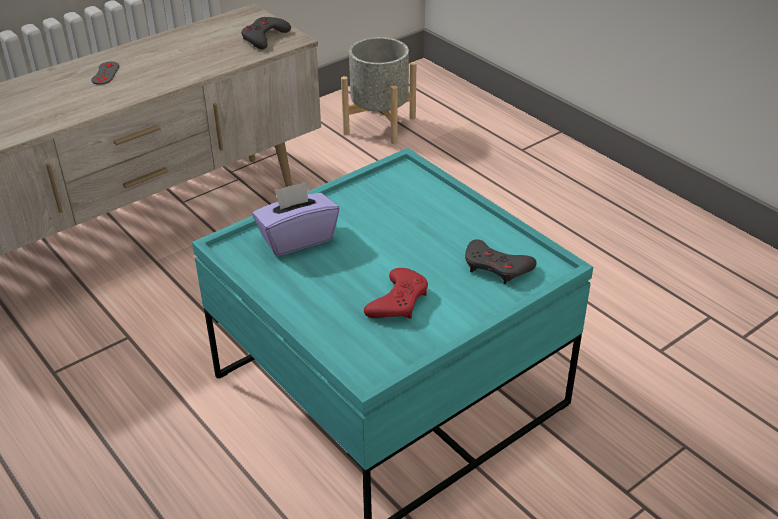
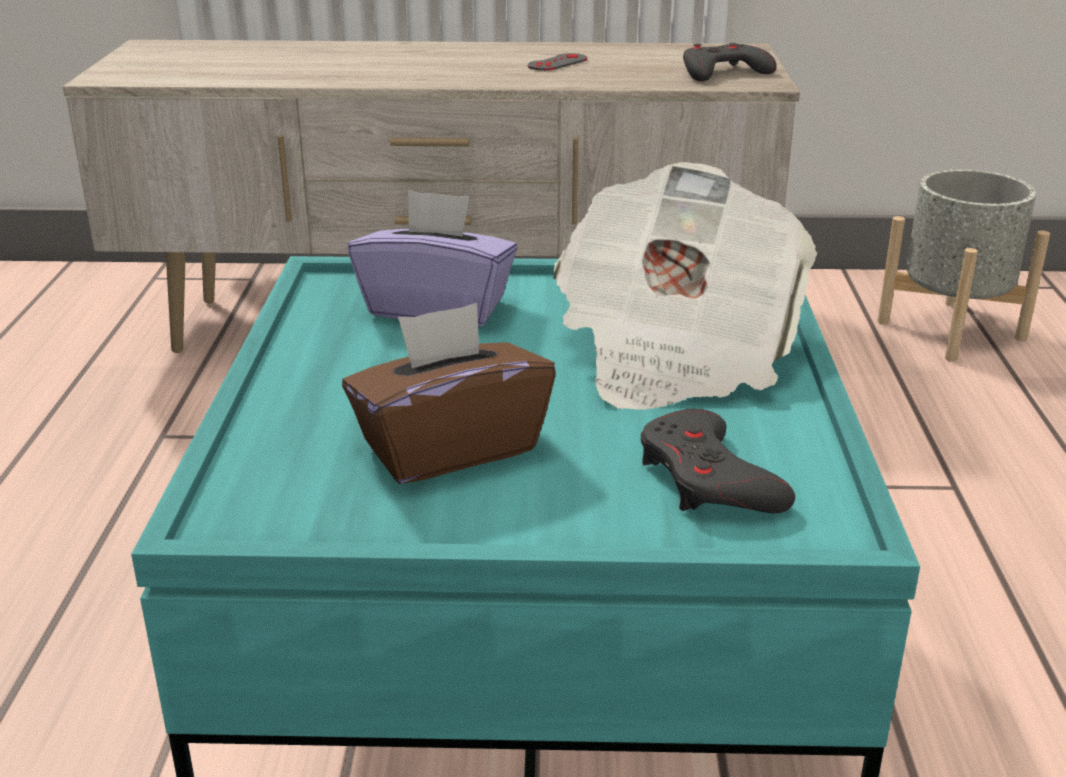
camera: 40 degrees right, 10 degrees down
(105, 73) = (455, 58): grey game controller -> grey game controller (557, 63)
(398, 301) = (449, 447): red game controller -> brown tissue box
(417, 215) = (674, 351): none -> newspaper

